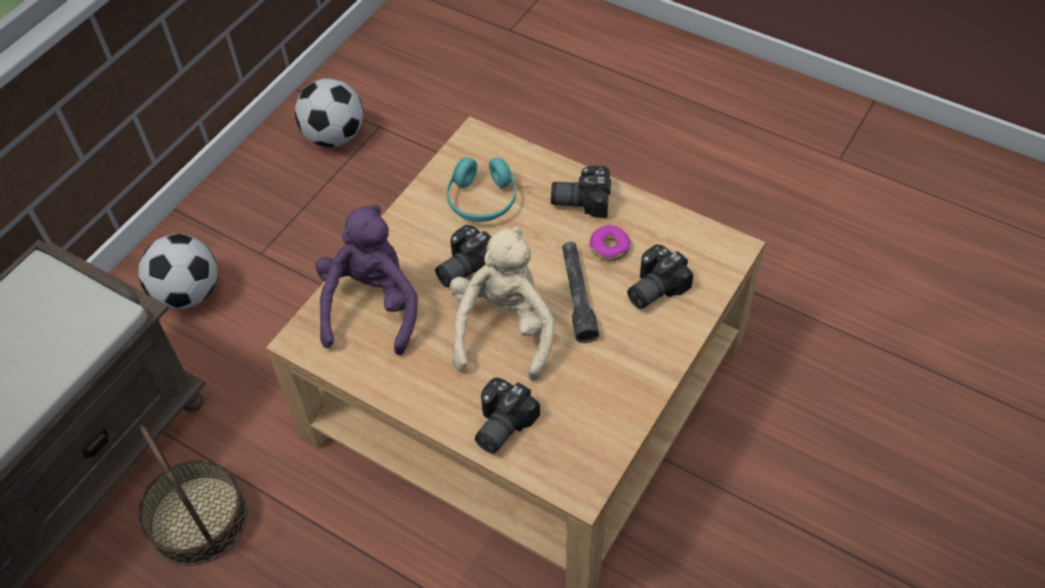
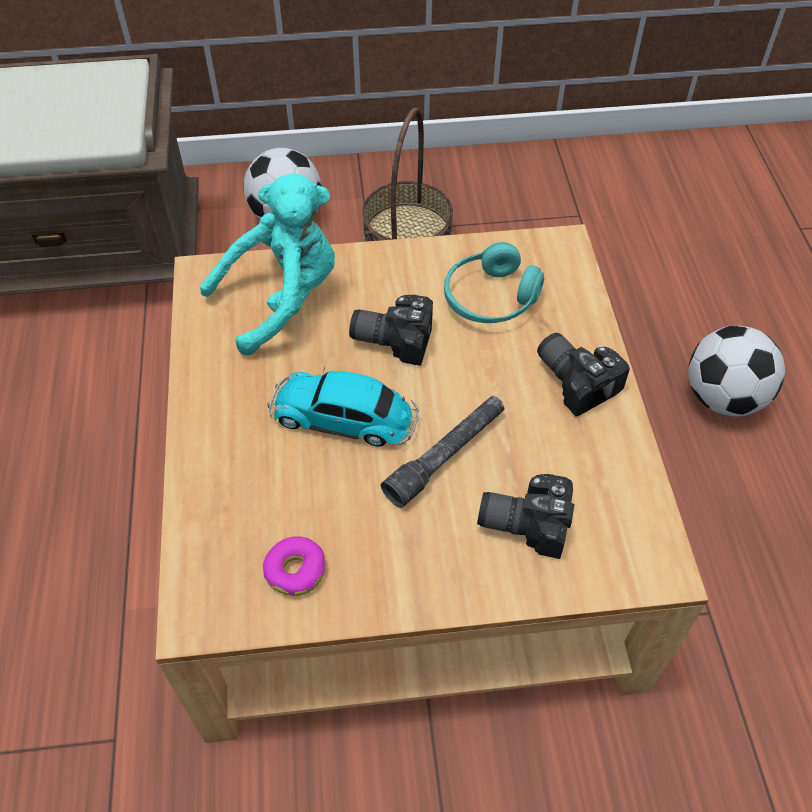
camera: 50 degrees right, 0 degrees up
(197, 519) = (82, 369): basket -> basket (407, 234)
(334, 136) = (535, 195): football -> football (723, 398)
(372, 306) = (283, 299): purple plush toy -> turquoise plush toy
(499, 424) = (223, 489): camera -> none
(504, 329) = (346, 418): beige plush toy -> toy car
(609, 247) = (539, 444): donut -> donut (296, 570)

